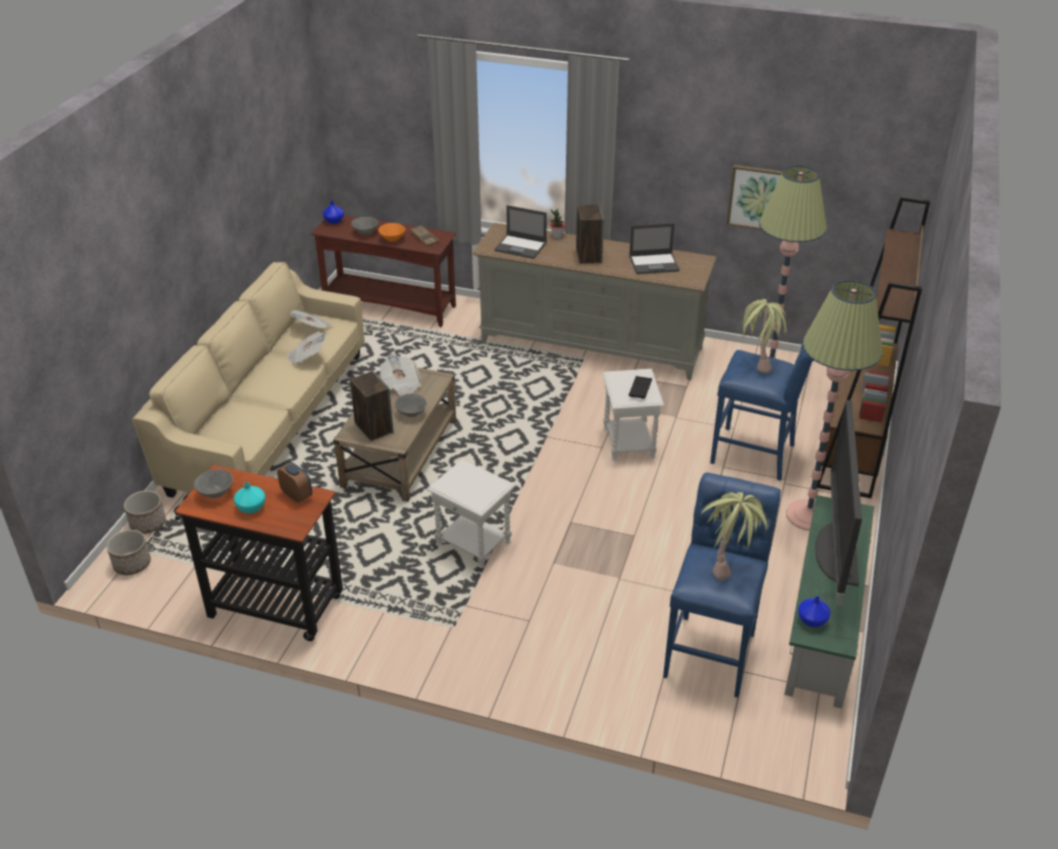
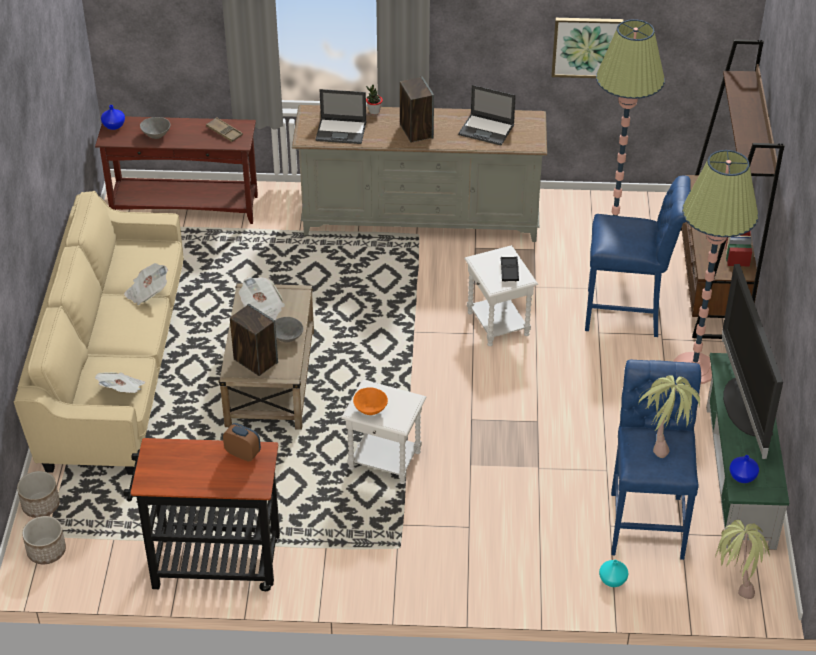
camera: 15 degrees left, 5 degrees up
(216, 493) = (162, 467): grey bowl -> none
(251, 508) = (204, 475): turquoise vase -> turquoise vase (612, 580)
(312, 328) = (137, 257): newspaper -> newspaper (122, 391)
(392, 239) = (190, 139): orange bowl -> orange bowl (370, 409)
(654, 263) = (487, 130): laptop -> laptop turned 45 degrees clockwise
(757, 362) = (622, 226): potted plant -> potted plant (734, 582)

